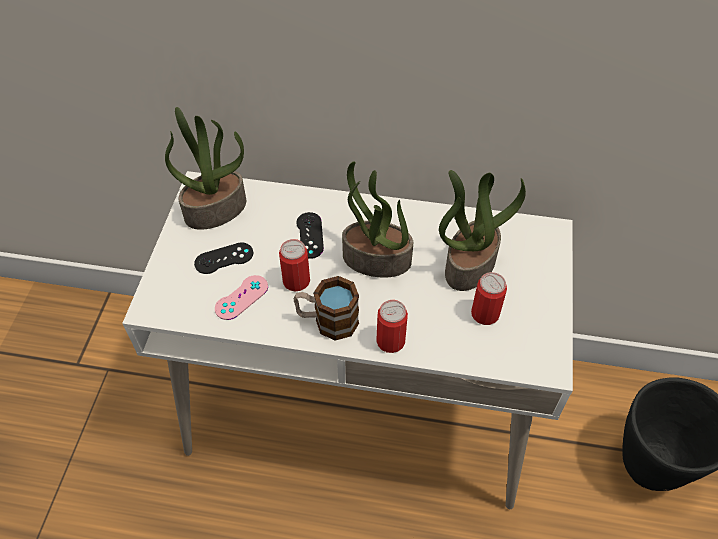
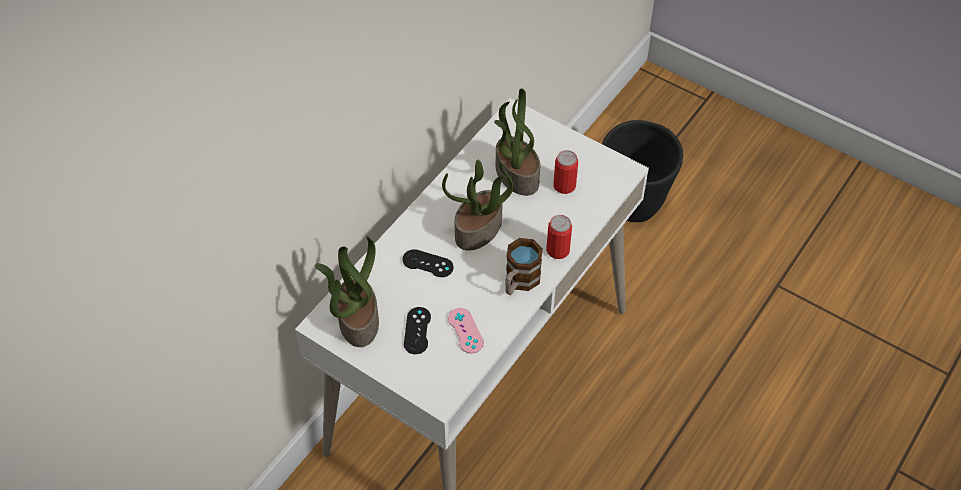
camera: 65 degrees left, 0 degrees up
(296, 281) = (469, 288): can -> none

